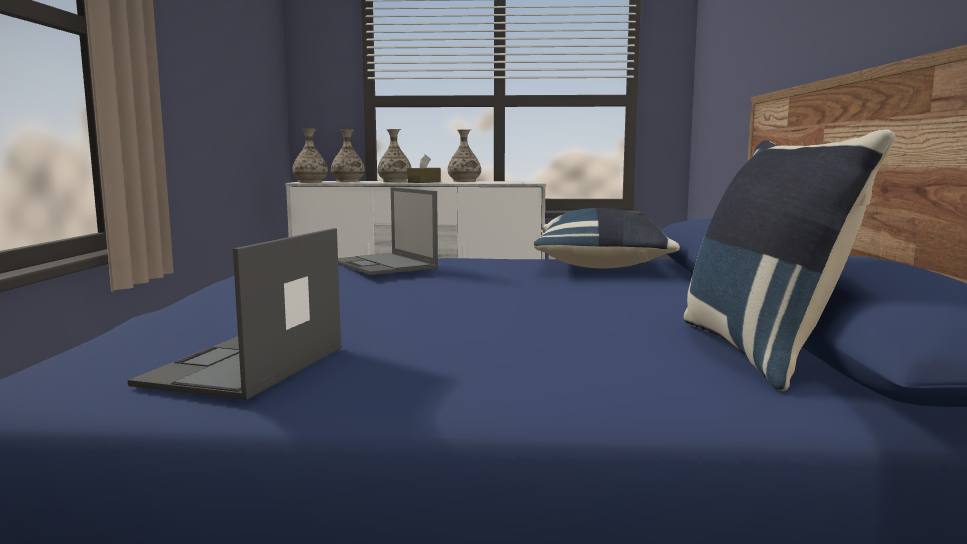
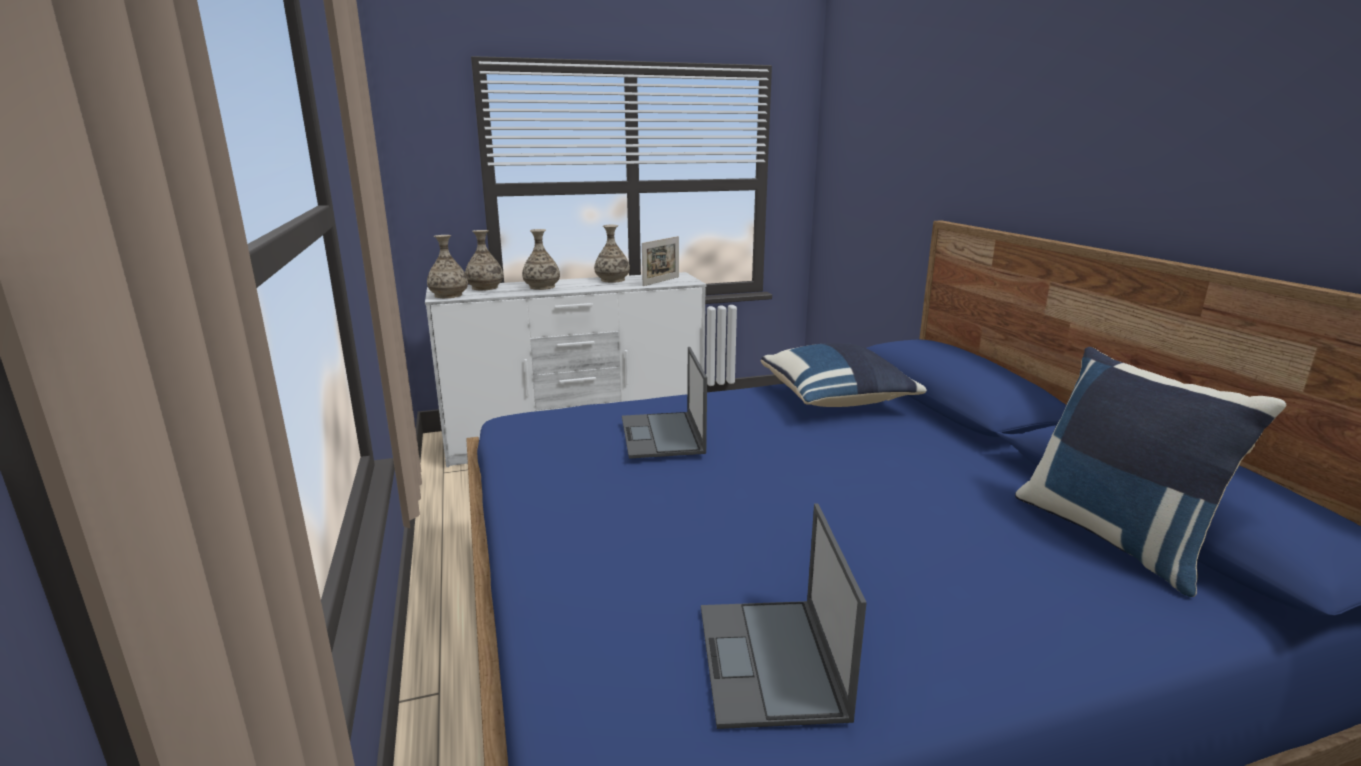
camera: 20 degrees left, 10 degrees up
(384, 265) = (662, 435): laptop -> laptop turned 45 degrees clockwise
(424, 182) = (577, 287): brown tissue box -> none
(506, 182) = (661, 281): none -> picture frame

